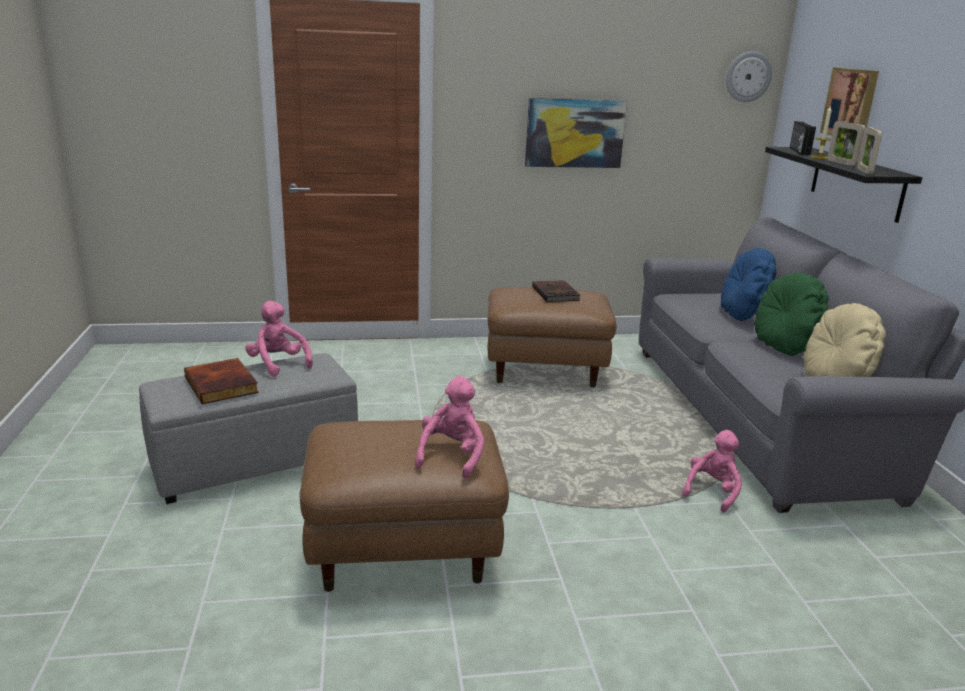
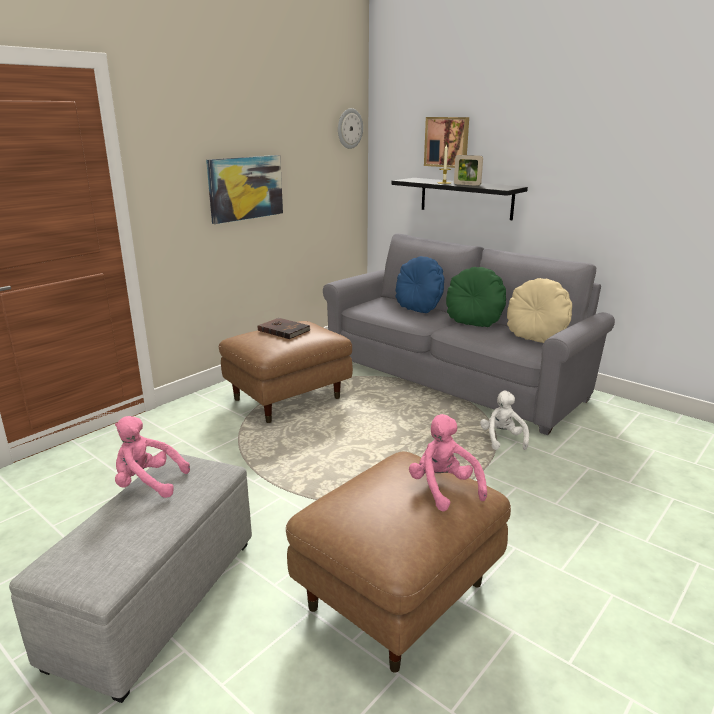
camera: 40 degrees left, 0 degrees up
(223, 385) = (126, 531): book -> none
(712, 492) = (502, 439): pink plush toy -> white plush toy
(798, 151) = (419, 181): radio -> none
(864, 171) = (496, 187): picture frame -> none

